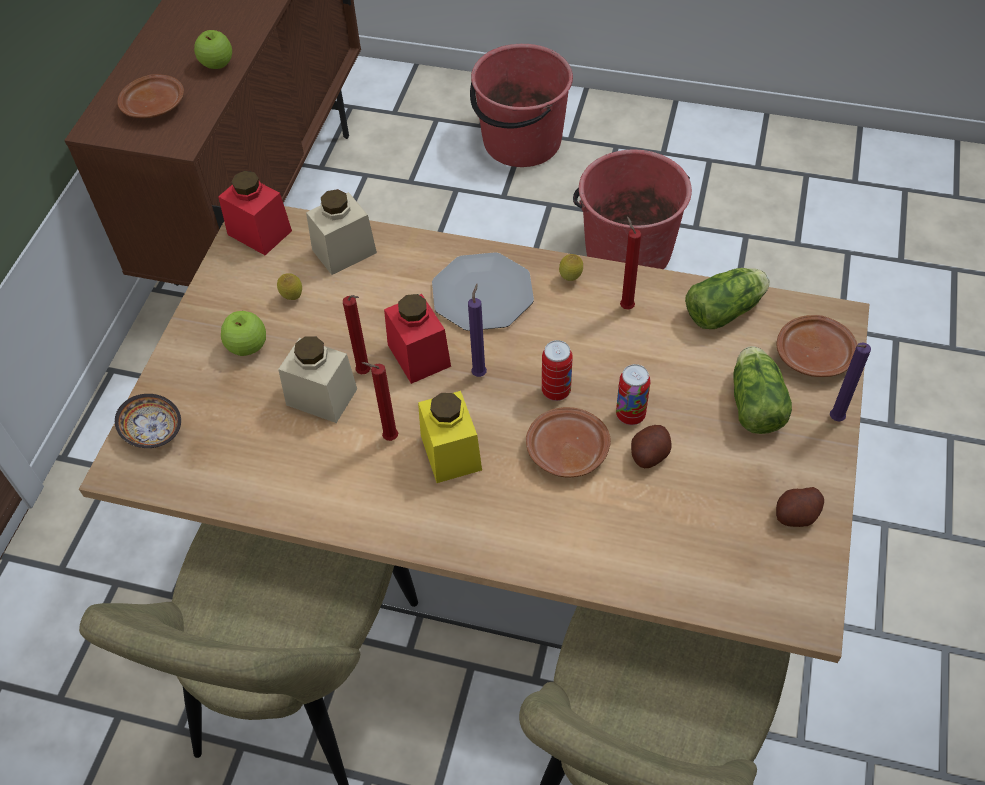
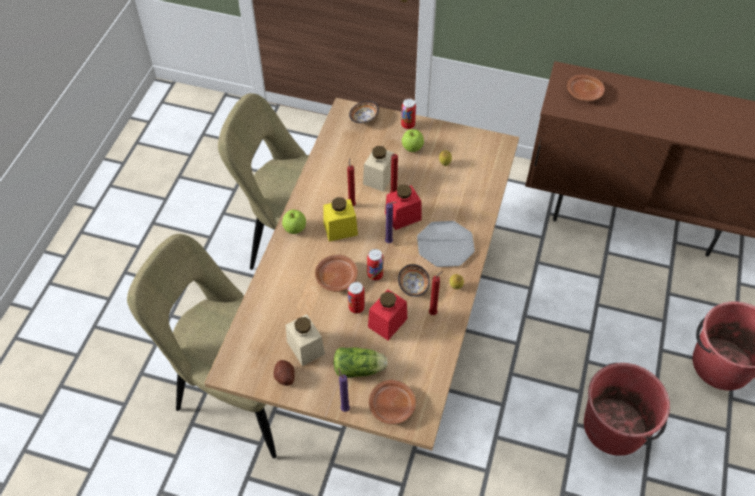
camera: 90 degrees right, 0 degrees up
(185, 356) = (408, 125): none -> can
(217, 65) = (624, 116): apple -> apple (295, 229)
(259, 232) = (492, 148): red jar -> red jar (387, 322)
(344, 251) = (478, 184): beige jar -> beige jar (305, 347)
(574, 335) = (413, 286): none -> bowl
(649, 454) = (330, 313): potato -> none
(726, 310) = (429, 364): lettuce -> none

